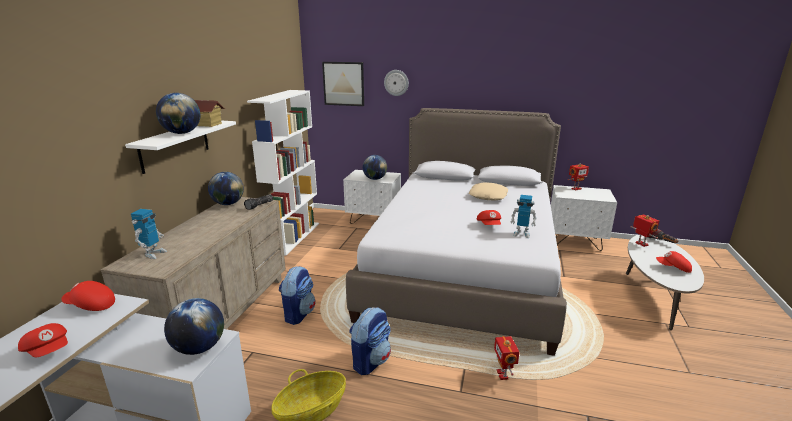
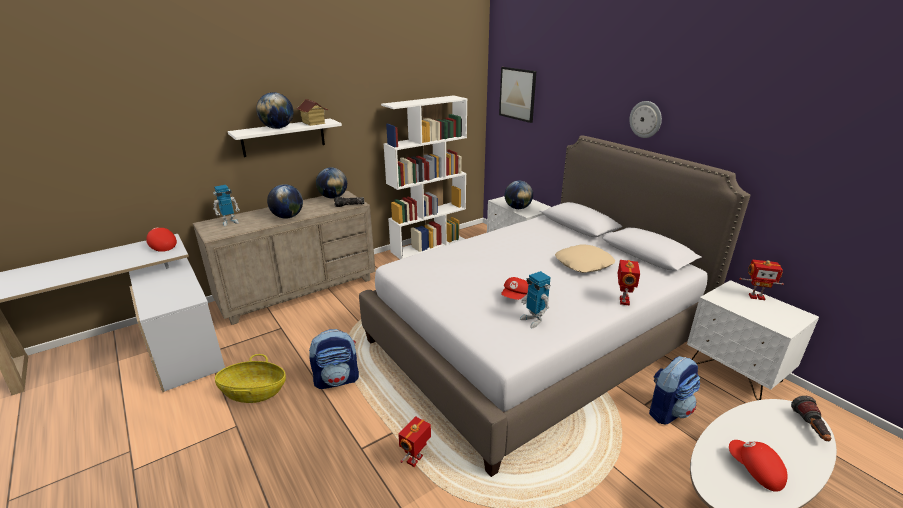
camera: 40 degrees right, 5 degrees up
(49, 350) = (108, 265): red cap -> none
(199, 348) = (174, 301): globe -> globe (287, 217)
(298, 314) = (344, 314): backpack -> backpack (668, 410)
(396, 82) = (564, 99): wall clock -> wall clock (645, 119)
(641, 244) = (765, 414): toy robot -> toy robot (623, 301)

